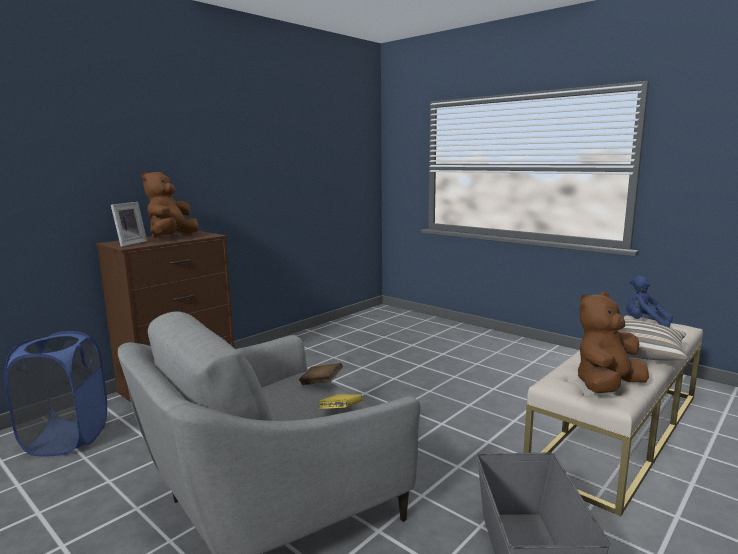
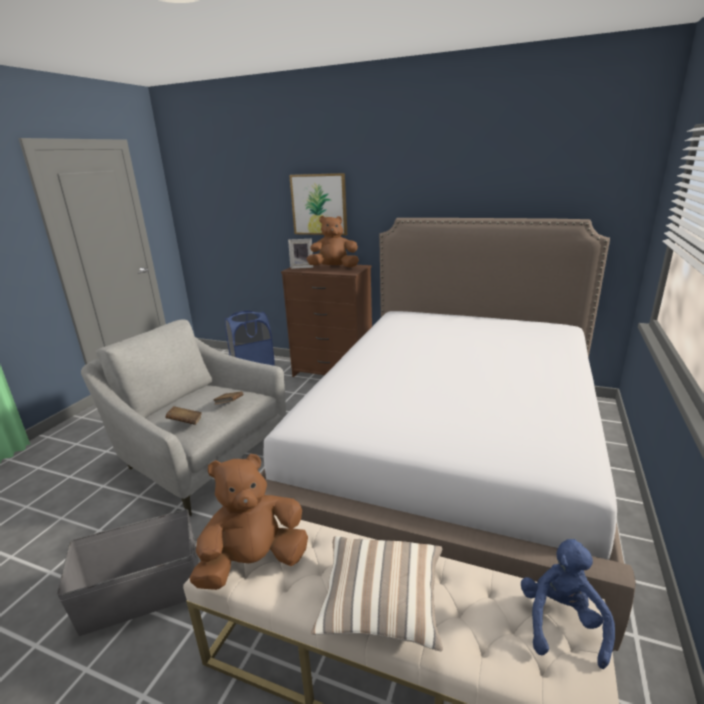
camera: 70 degrees right, 10 degrees up
(120, 159) = (319, 204): none -> picture
(341, 412) = (185, 422): yellow book -> brown book
(410, 364) = (452, 460): none -> bed
(607, 387) = (254, 562): brown plush toy -> brown plush toy turned 60 degrees counterclockwise

